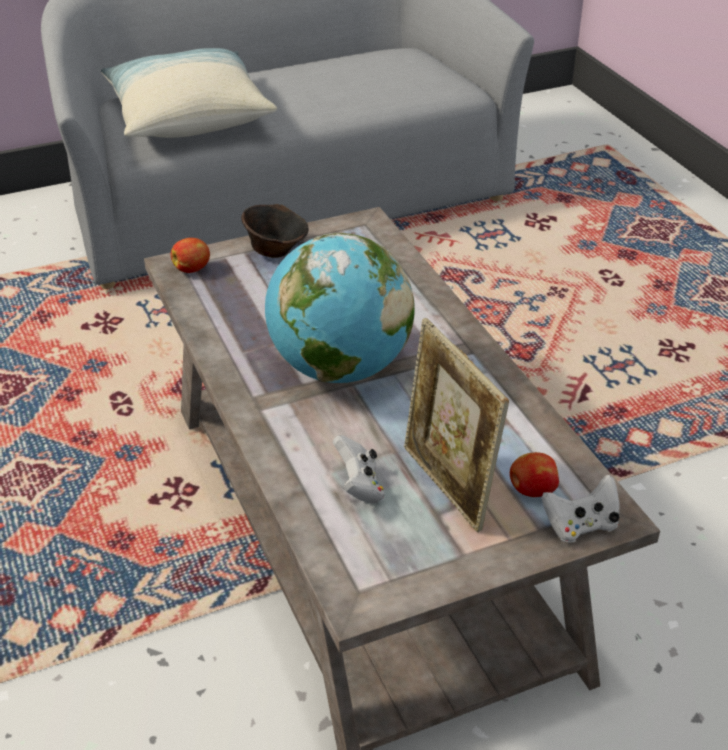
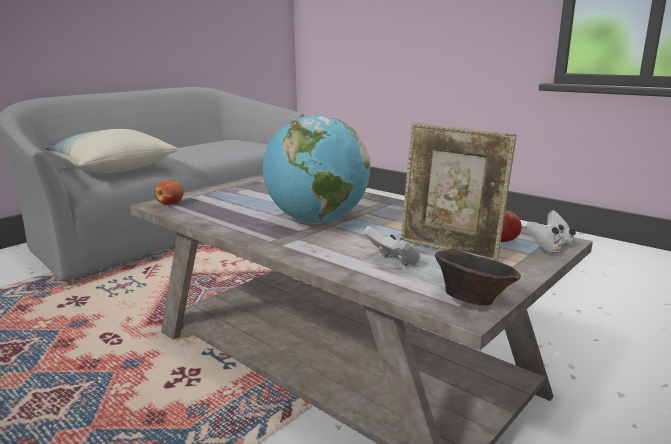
camera: 25 degrees left, 20 degrees down
(275, 250) = (223, 191): brown bowl -> brown bowl (472, 300)

